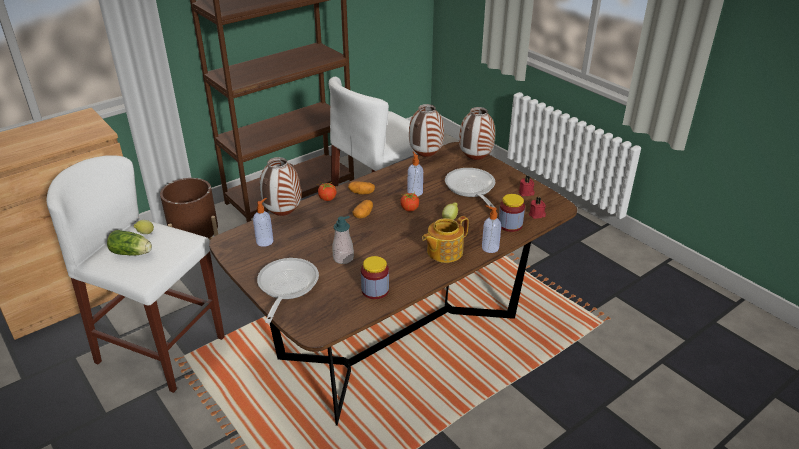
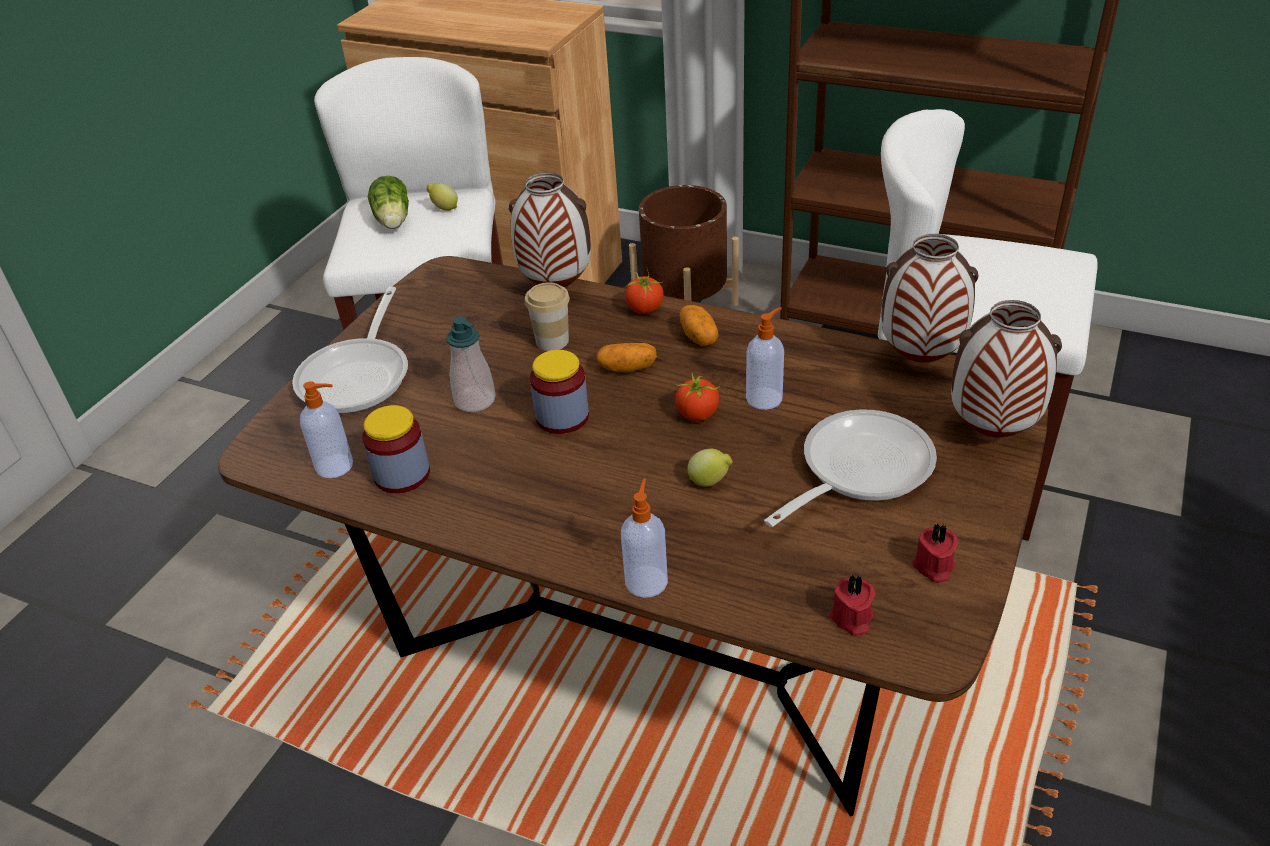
camera: 65 degrees right, 5 degrees up
(265, 241) = (468, 304): soap dispenser -> soap dispenser (336, 466)
(286, 287) = (359, 375): frying pan -> frying pan turned 120 degrees clockwise
(323, 227) = (552, 341): none -> cup
(443, 252) = (582, 516): teapot -> none
(510, 225) = (765, 584): jar -> jar (562, 417)

